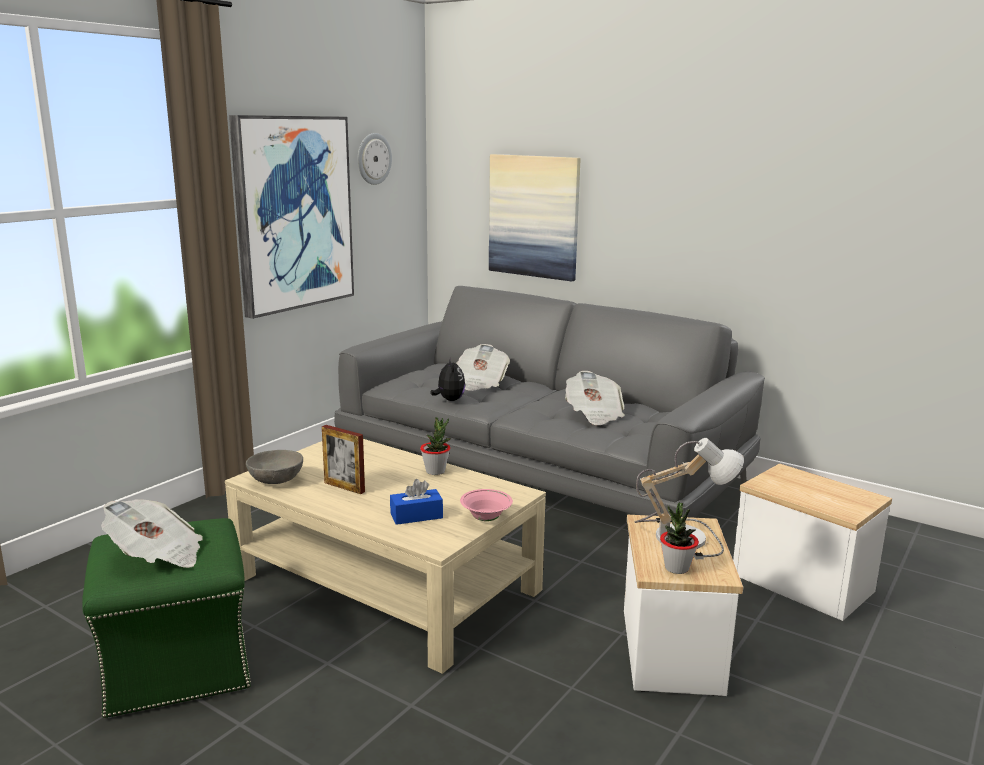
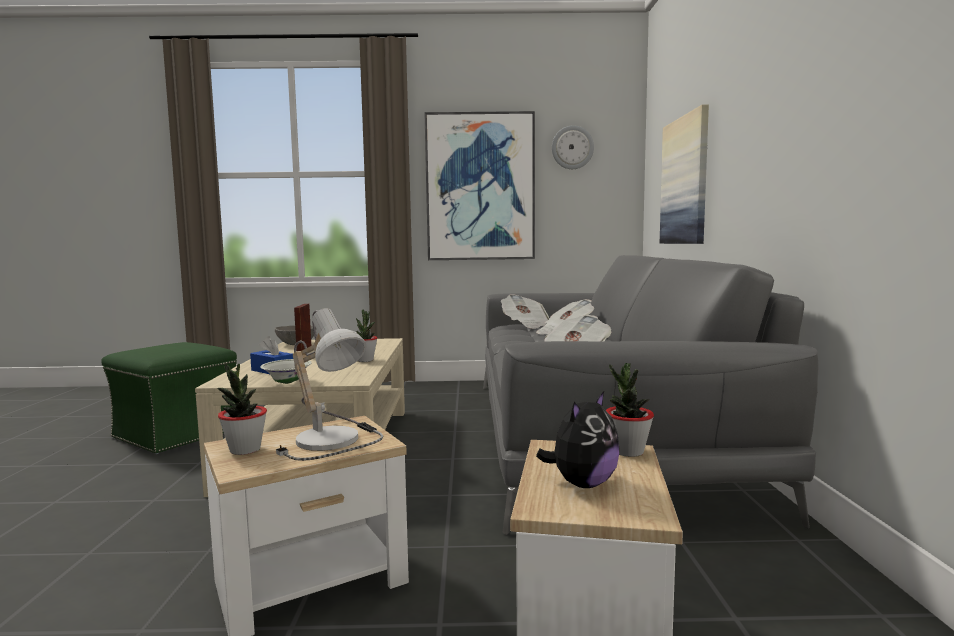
camera: 55 degrees right, 10 degrees down
(157, 555) = (158, 349): newspaper -> newspaper (525, 325)
(449, 400) = (506, 335): plush toy -> plush toy (582, 483)
(486, 518) = (287, 382): pink bowl -> white bowl
(786, 471) = (628, 451): none -> potted plant

